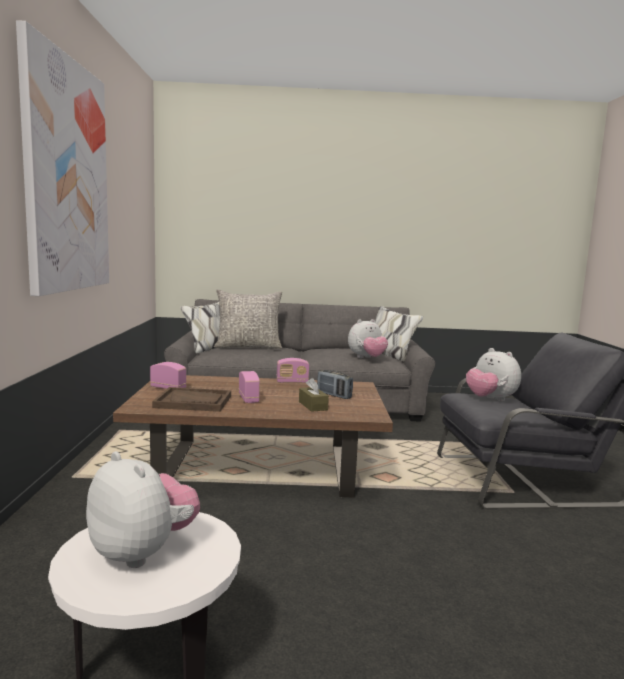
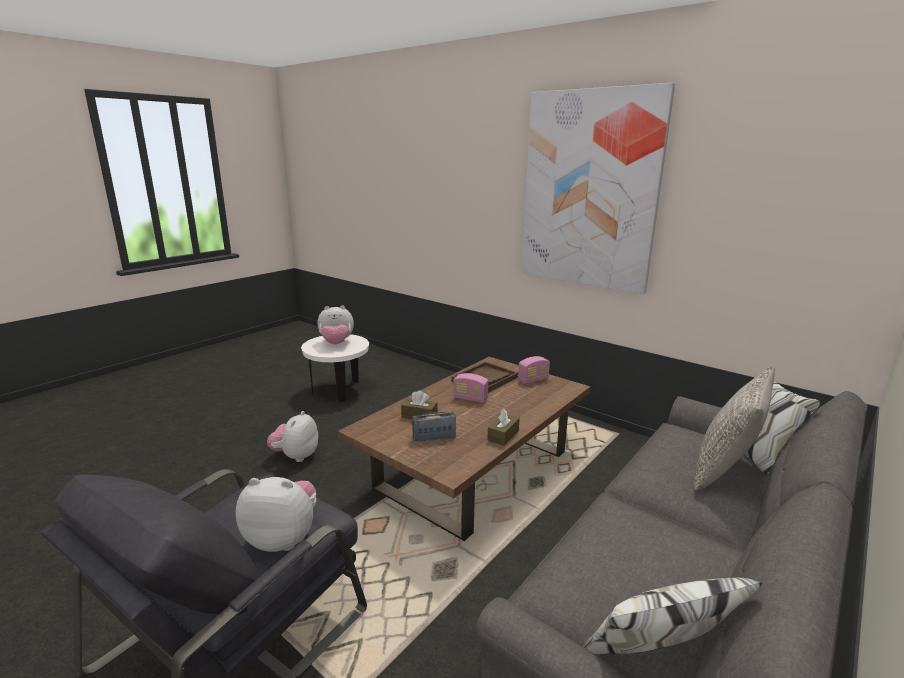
camera: 130 degrees right, 10 degrees up
(292, 382) = (503, 435): radio -> brown tissue box
(366, 358) = (588, 560): plush toy -> plush toy (296, 456)

